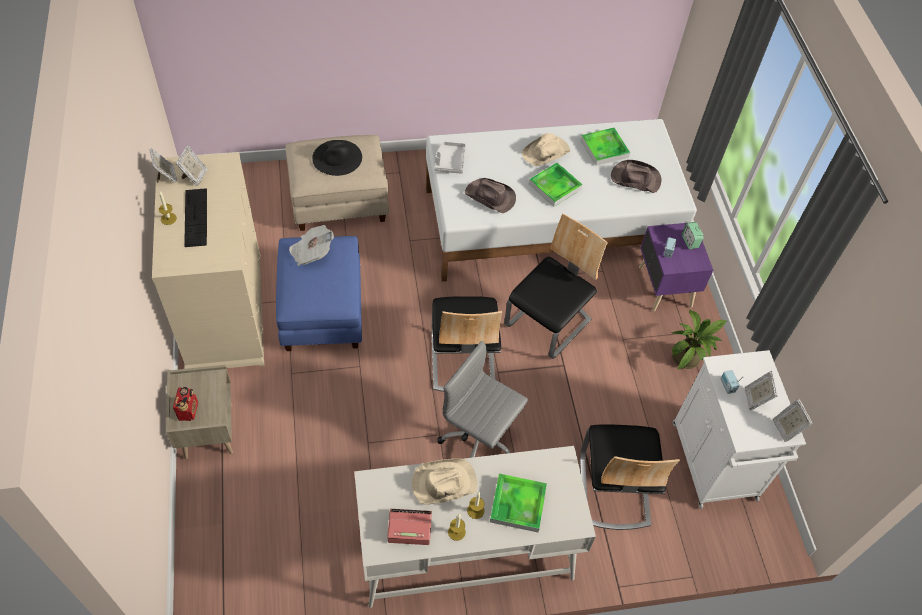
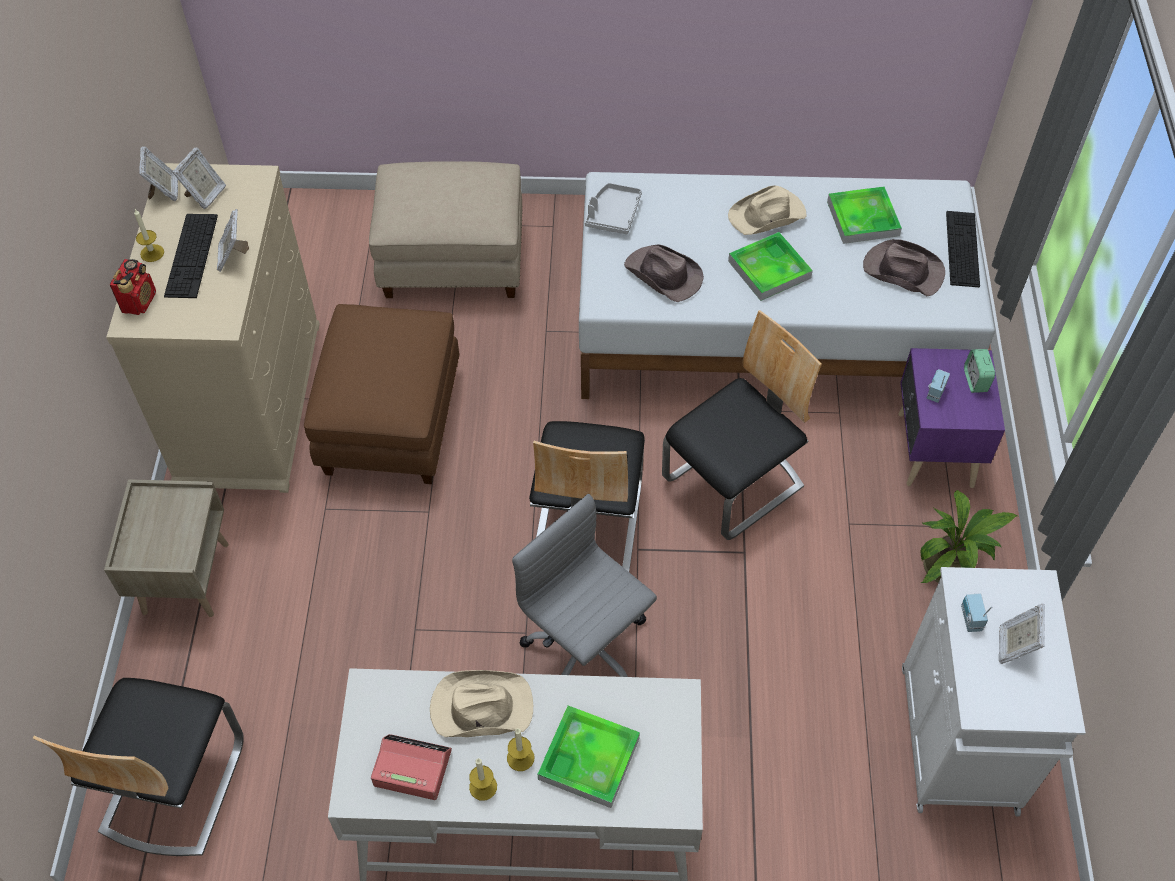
camera: 15 degrees right, 0 degrees up
(188, 410) = (145, 543): radio -> radio (139, 301)
(311, 252) = (376, 330): newspaper -> none
(321, 311) = (389, 421): blue ottoman -> brown ottoman
(337, 157) = (447, 192): black hat -> none
(613, 489) = (782, 759): chair -> chair (172, 786)
(667, 161) = (962, 249): none -> keyboard
(786, 428) = (1056, 702): picture frame -> picture frame (233, 256)

